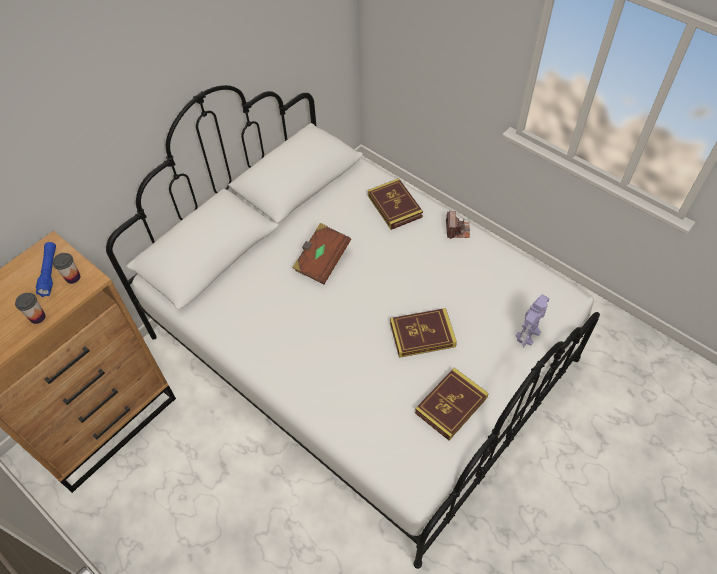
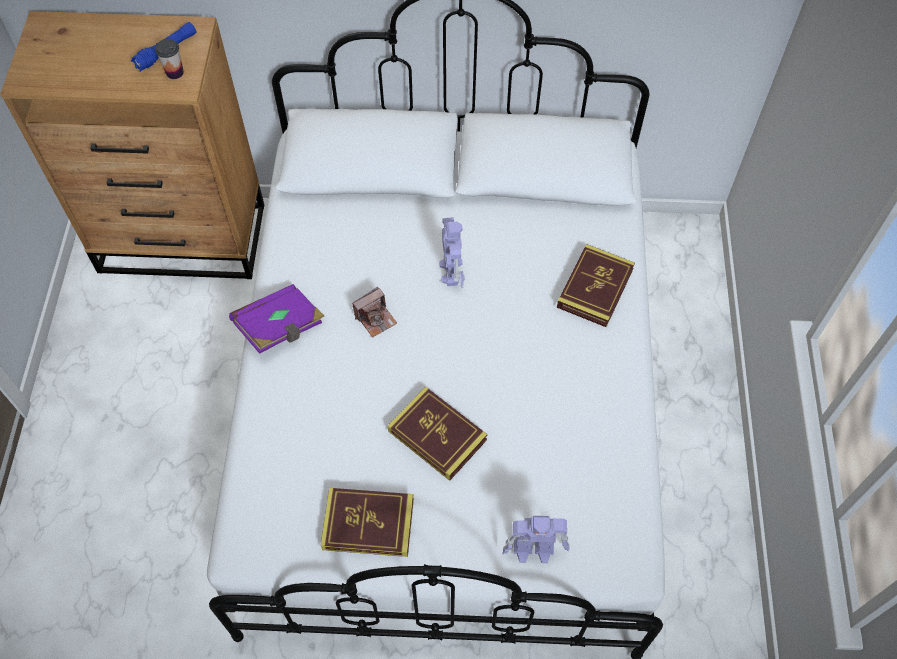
camera: 50 degrees right, 5 degrees up
(37, 317) = (112, 82): cup -> none
(276, 370) = (280, 327): none -> purple book
(321, 260) = (451, 270): brown book -> toy robot
(457, 230) = (621, 376): camera -> camera (375, 318)

